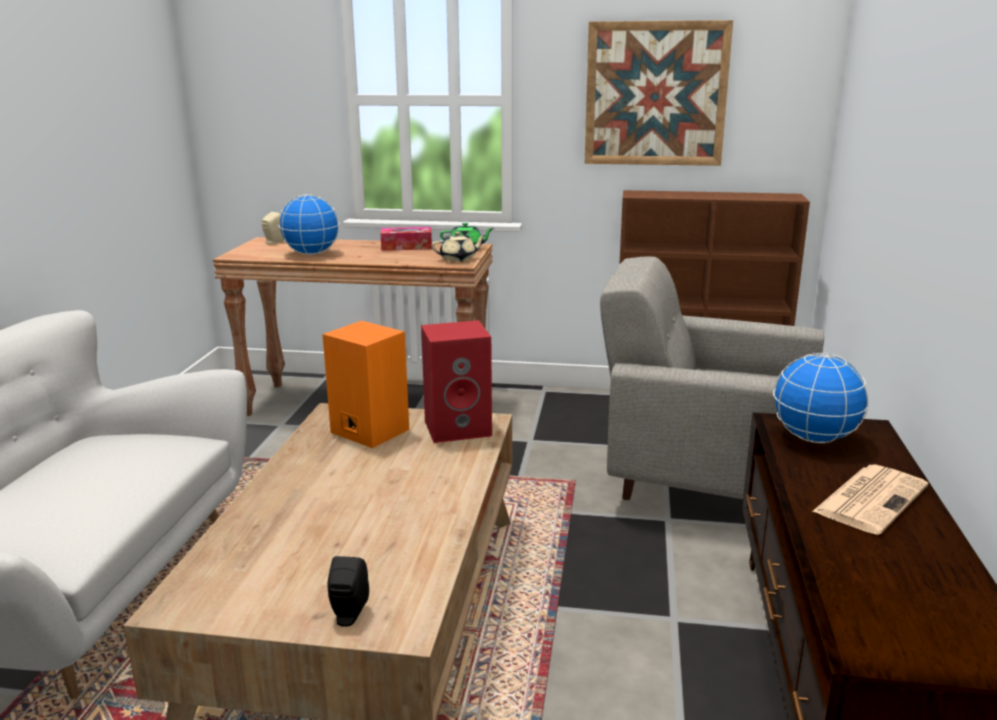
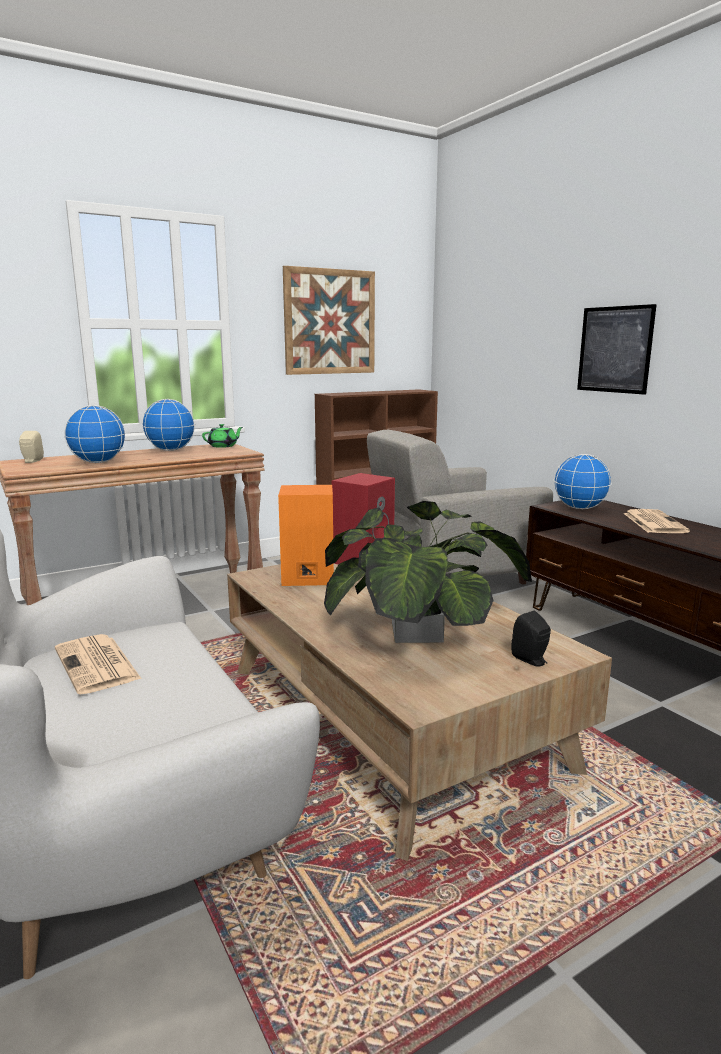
camera: 40 degrees left, 5 degrees down
(97, 460) = (98, 665): none -> newspaper
(326, 532) = (417, 632): none -> potted plant
(406, 246) = (170, 450): tissue box -> globe
(458, 259) = (236, 451): beige teapot -> none
(948, 185) = (614, 349): none -> picture

